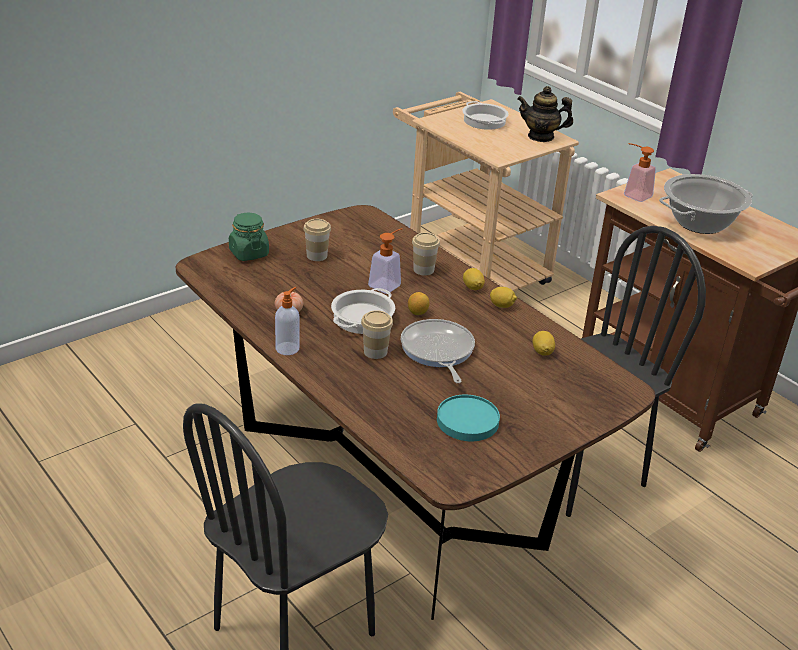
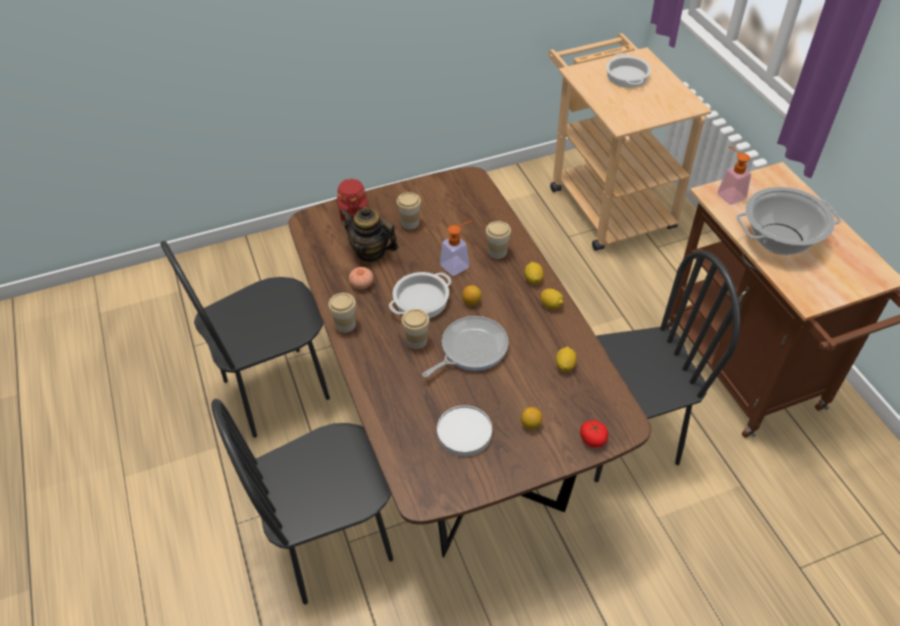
camera: 20 degrees right, 15 degrees up
(164, 490) = (276, 390): none -> black chair
(248, 253) = (353, 212): green jar -> red jar
(288, 348) = (345, 325): soap dispenser -> cup
(437, 351) = (471, 349): frying pan -> frying pan turned 45 degrees clockwise
(467, 421) = (464, 433): turquoise plate -> white plate
(533, 404) = (531, 424): none -> lemon
(541, 136) = (675, 101): teapot -> teapot (370, 252)
(602, 407) = (593, 439): none -> tomato

